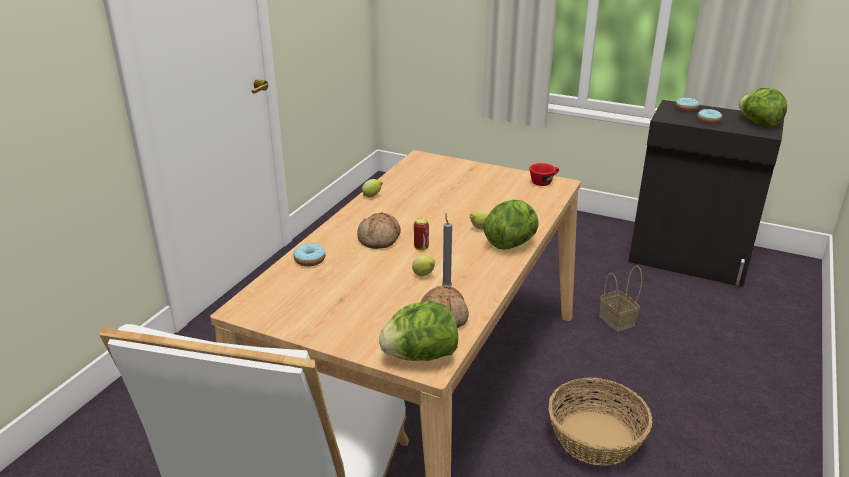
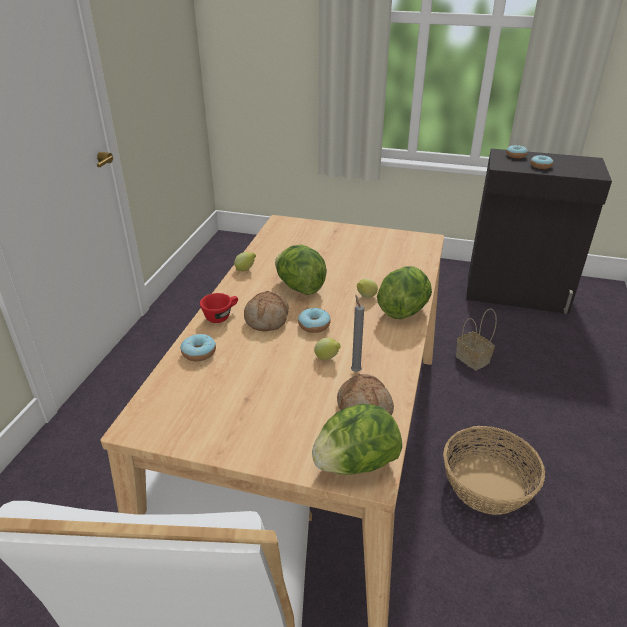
camera: 10 degrees left, 5 degrees up
(421, 248) = (314, 325): can -> donut
(544, 182) = (410, 239): red cup -> red cup (221, 316)
(758, 123) = (585, 166): lettuce -> lettuce (299, 287)

